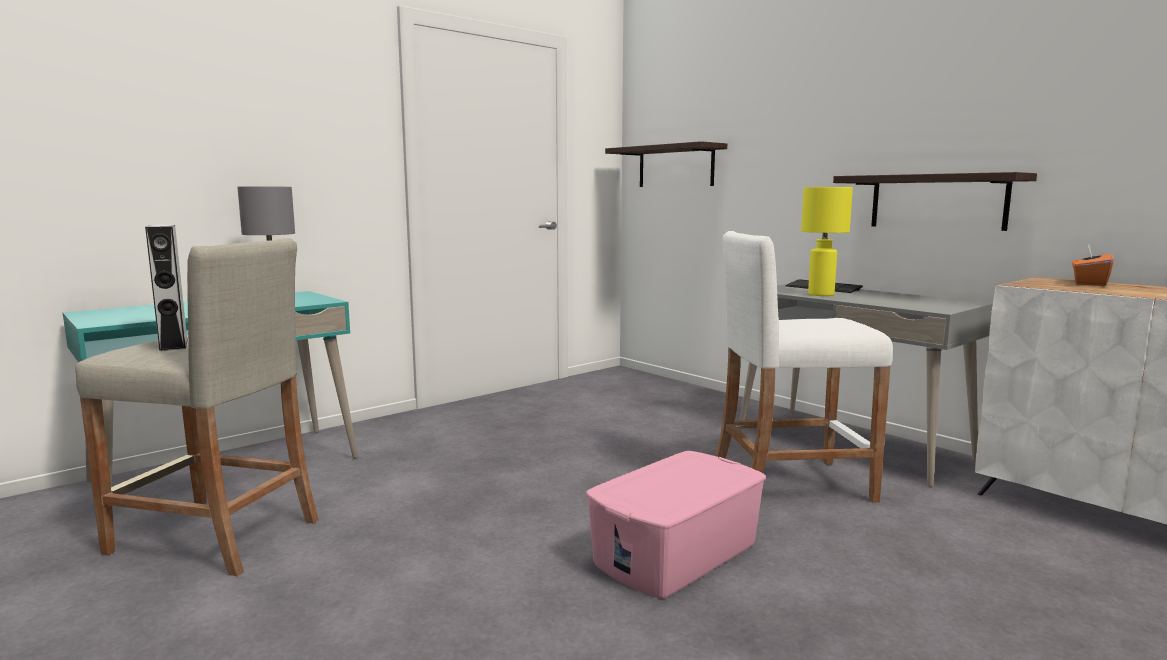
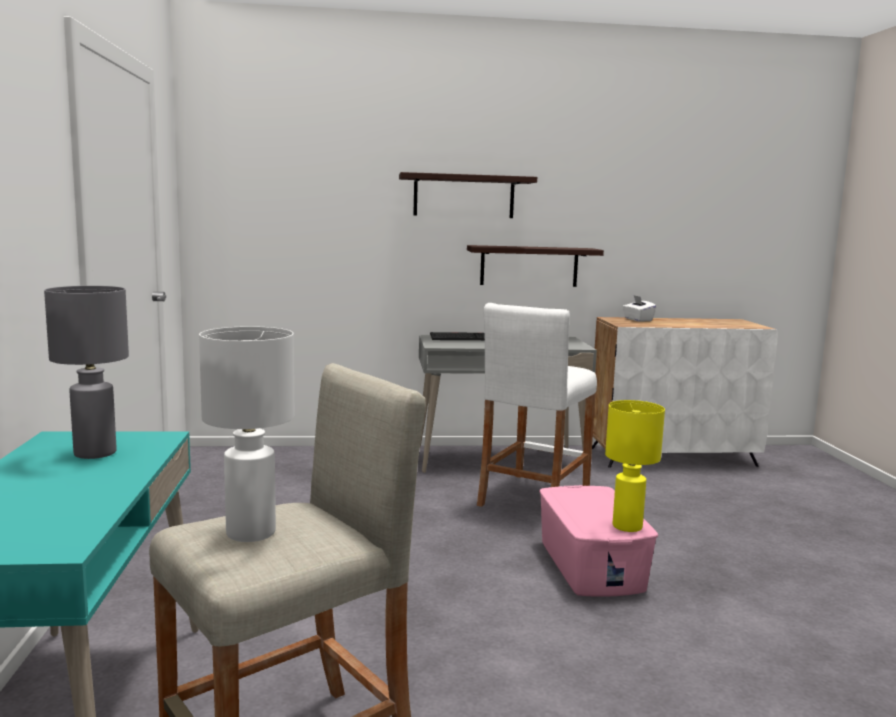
camera: 55 degrees left, 0 degrees up
(173, 344) = (250, 532): grey speaker -> white table lamp
(675, 166) = (264, 225): shelf -> shelf (464, 196)
(821, 294) = (484, 344): yellow table lamp -> yellow table lamp (626, 526)
(1089, 283) = (638, 320): orange tissue box -> white tissue box

